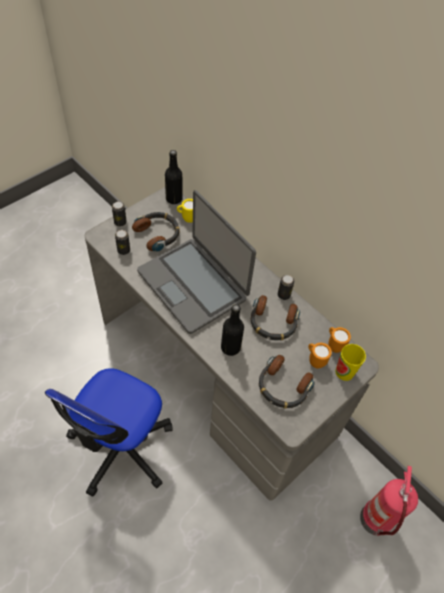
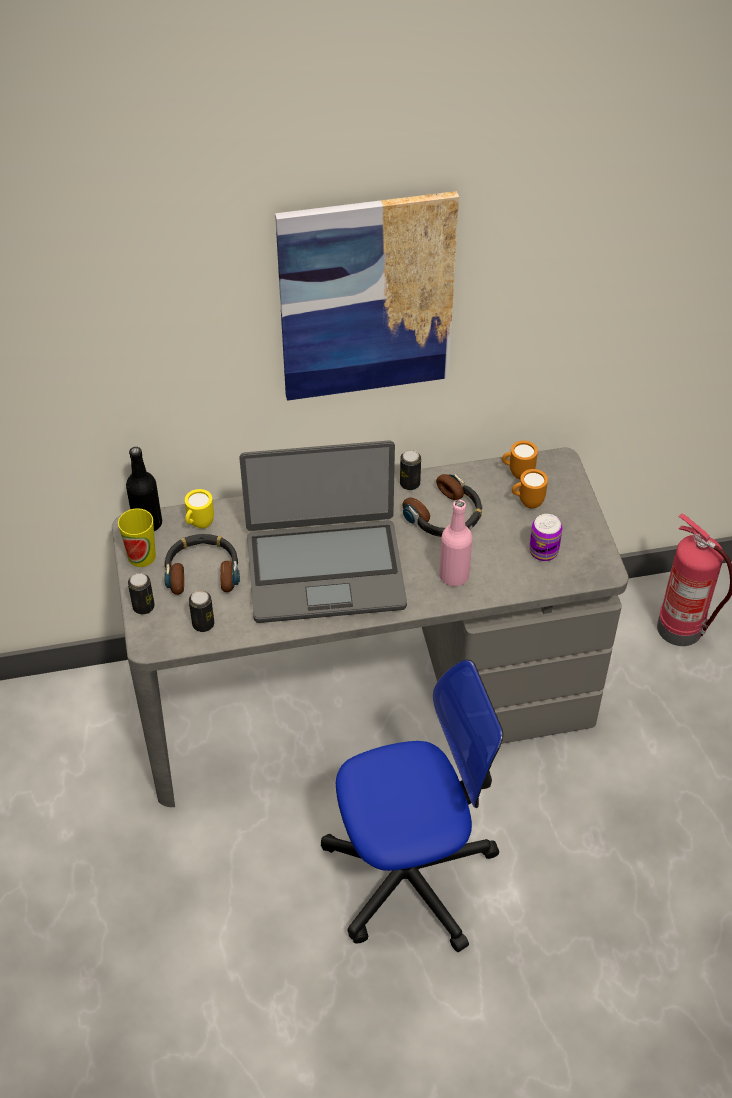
camera: 55 degrees left, 5 degrees down
(121, 447) = (409, 874): office chair -> office chair turned 75 degrees counterclockwise
(230, 347) = (454, 576): black bottle -> pink bottle
(282, 387) = (543, 551): headphones -> can
(304, 162) = (366, 298): none -> picture
(344, 372) = (560, 483): cup -> cup (142, 556)

